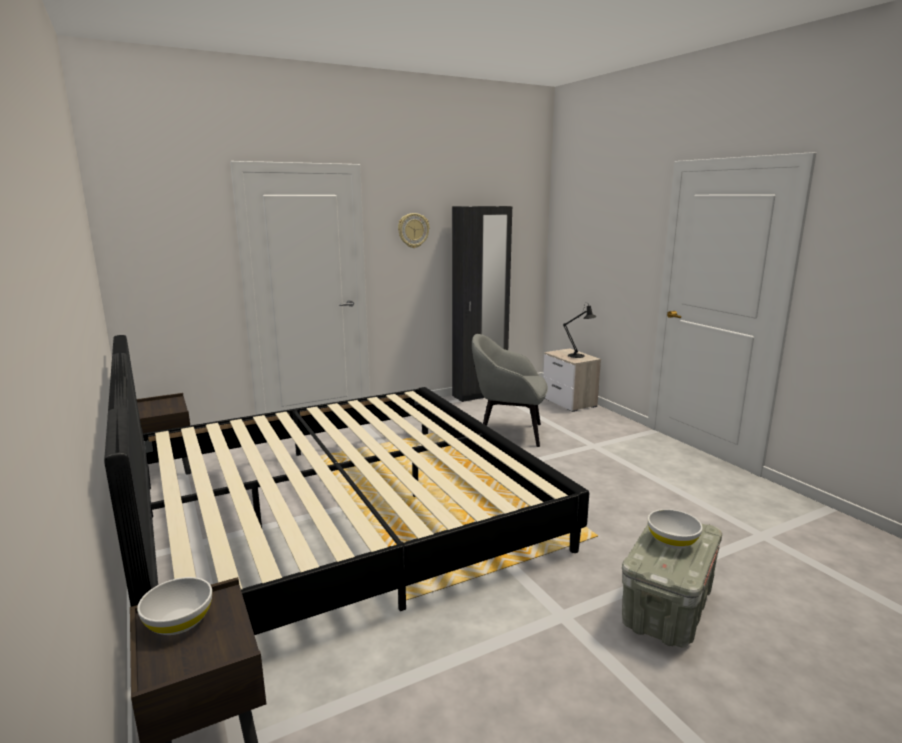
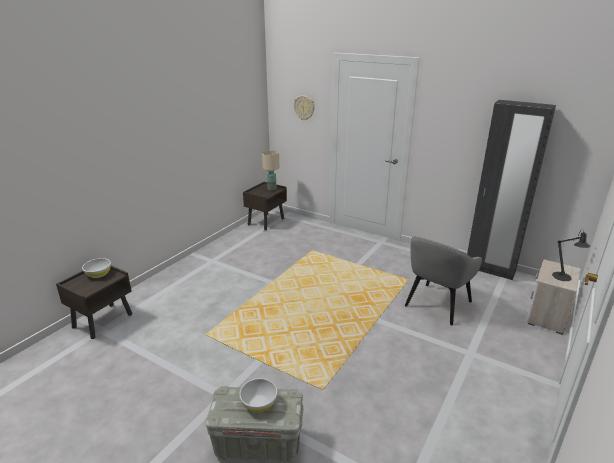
camera: 60 degrees right, 10 degrees up
(163, 403) = (271, 189): none -> beige table lamp
(338, 517) = (262, 285): bed -> none
(413, 230) = (457, 115): wall clock -> wall clock (304, 107)
(508, 433) = (437, 304): grey armchair -> grey armchair turned 120 degrees counterclockwise

